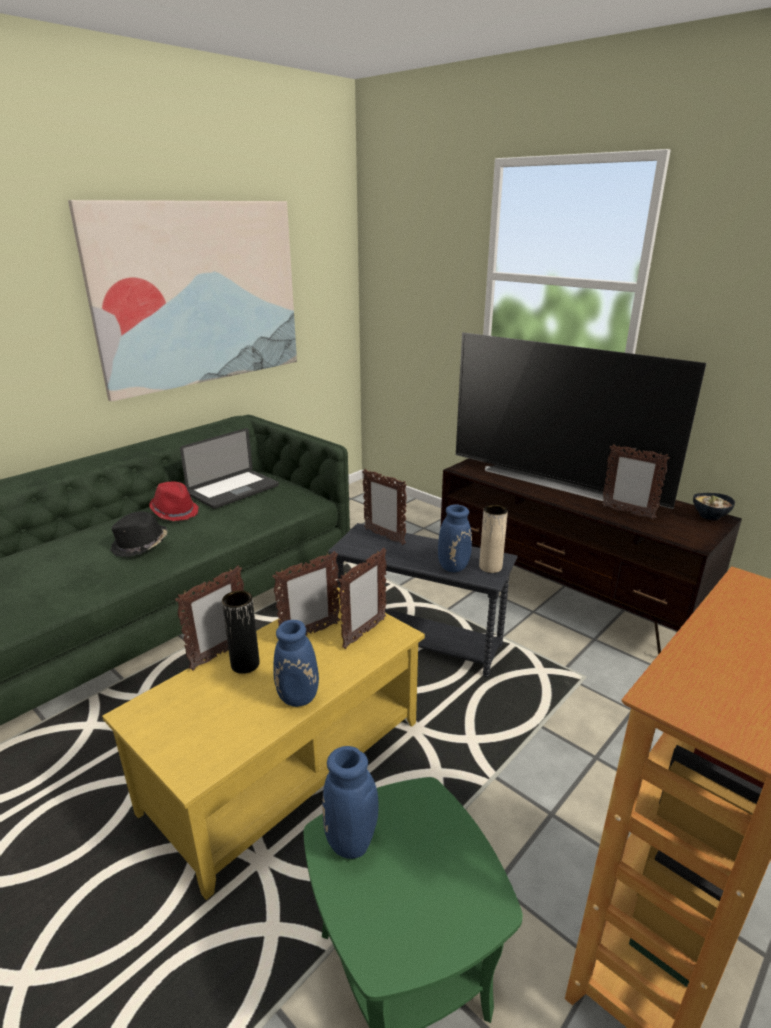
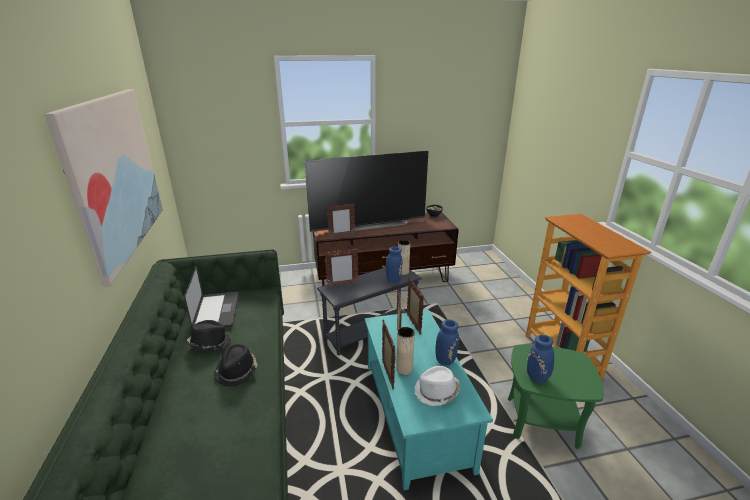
camera: 55 degrees left, 0 degrees up
(175, 512) = (210, 343): red hat -> black hat
(213, 715) = (436, 392): none -> white hat
(245, 664) = (404, 369): black vase -> beige vase
(285, 764) = (414, 414): yellow coffee table -> turquoise coffee table
(627, 512) = (413, 225): picture frame -> picture frame (341, 236)

